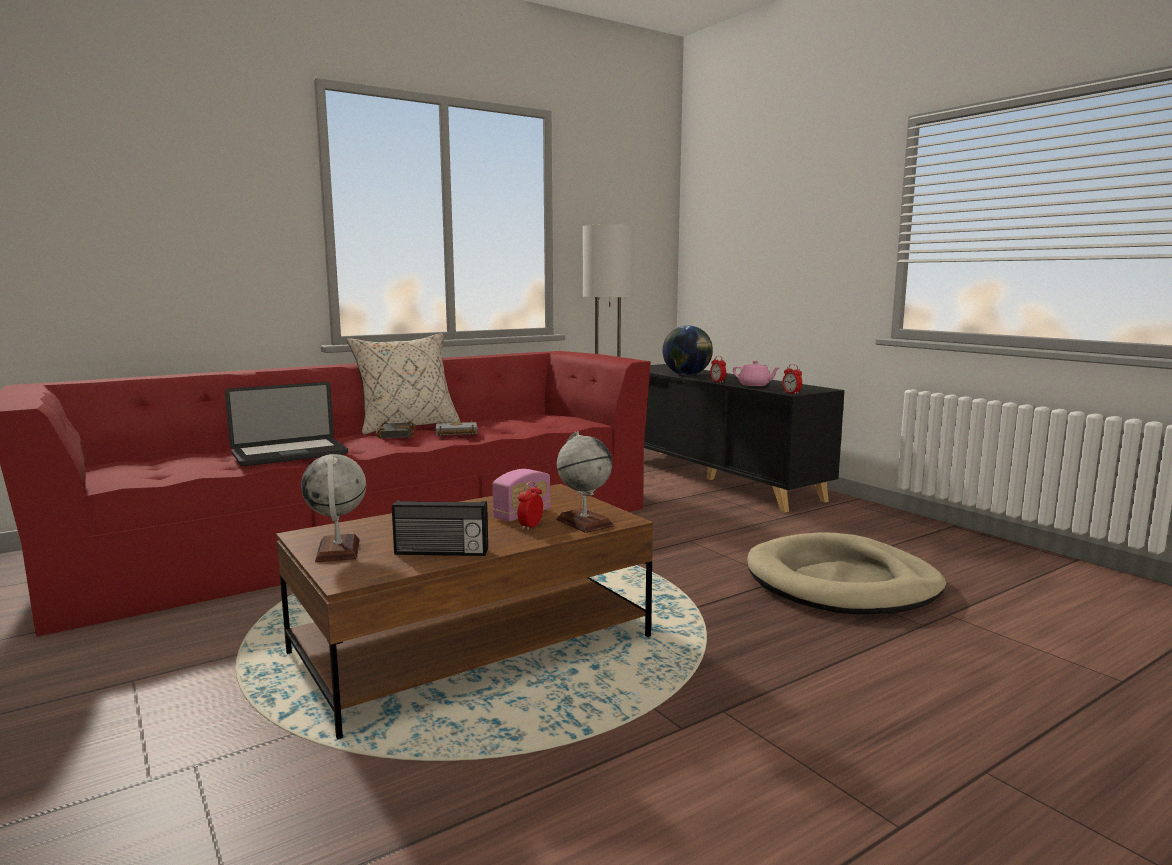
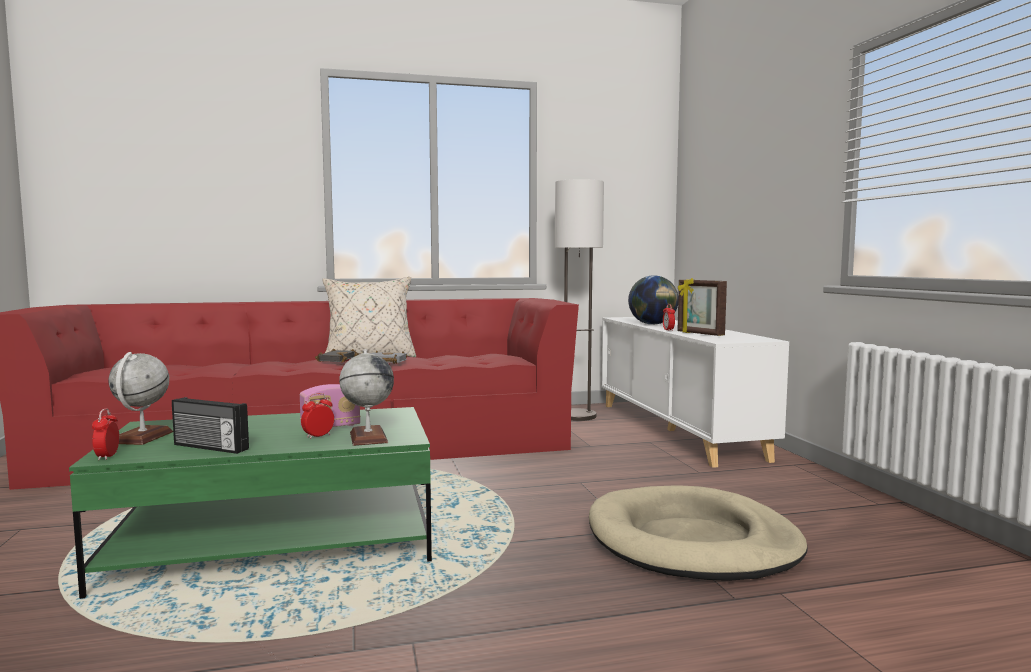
camera: 20 degrees right, 5 degrees down
(290, 454) = (231, 367): laptop -> none
(472, 645) = (275, 544): brown coffee table -> green coffee table
(715, 478) = (677, 430): black cabinet -> white cabinet
(754, 385) = (699, 334): pink teapot -> picture frame
(791, 393) = (720, 341): alarm clock -> alarm clock (107, 456)

